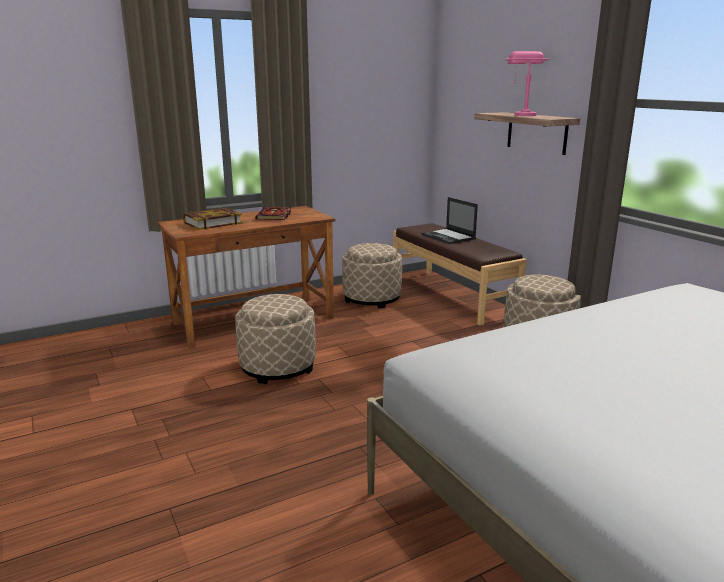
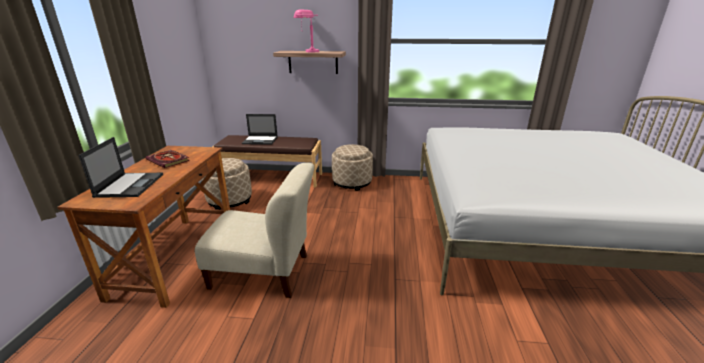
camera: 55 degrees left, 5 degrees up
(212, 223) = (130, 185): book -> laptop
(277, 367) = (264, 273): beige ottoman -> beige chair

